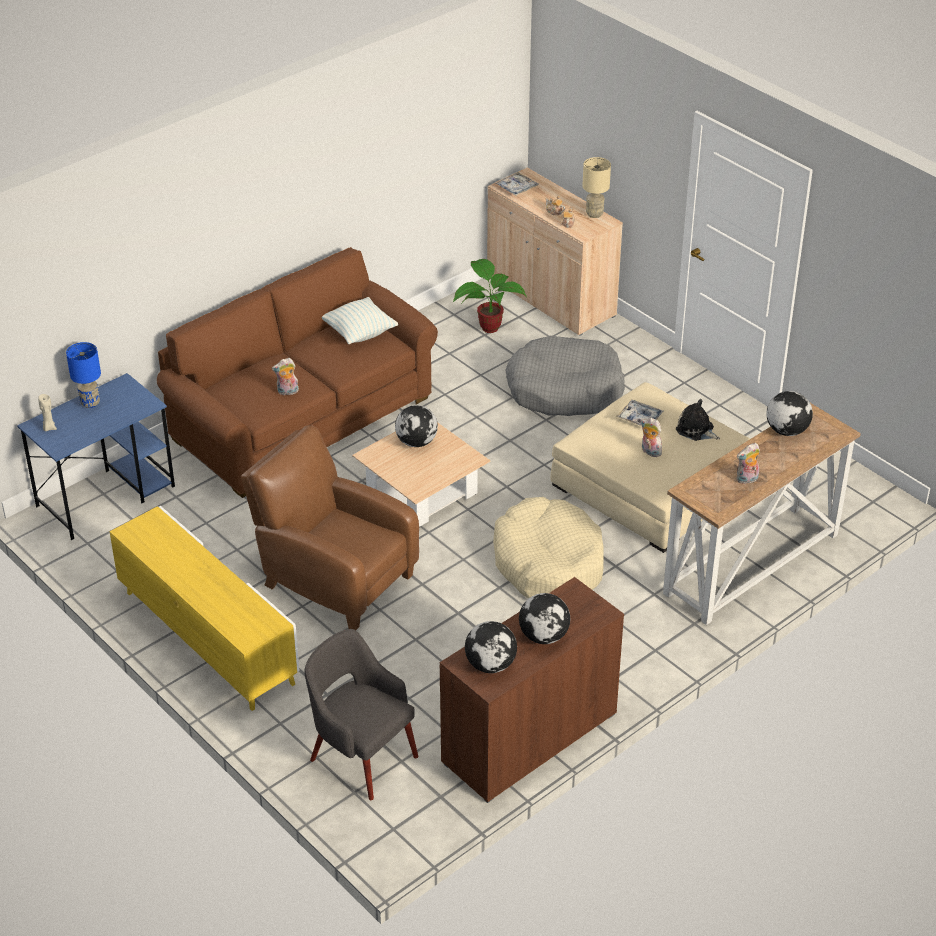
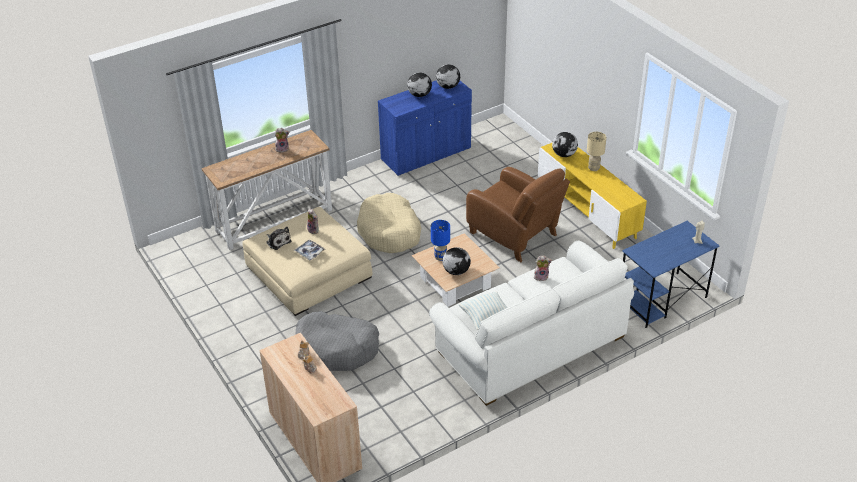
camera: 170 degrees left, 0 degrees up
(89, 403) = (674, 256): blue table lamp -> blue table lamp (441, 257)
(302, 419) = (530, 344): brown sofa -> white sofa
(362, 757) = (508, 154): grey armchair -> none
(488, 326) = (376, 415): potted plant -> none
(516, 188) = (332, 400): tray -> none
(529, 738) = (426, 154): brown cabinet -> blue cabinet
(594, 214) = (278, 361): beige table lamp -> beige table lamp (594, 168)
(786, 430) = (242, 173): globe -> globe (564, 155)

